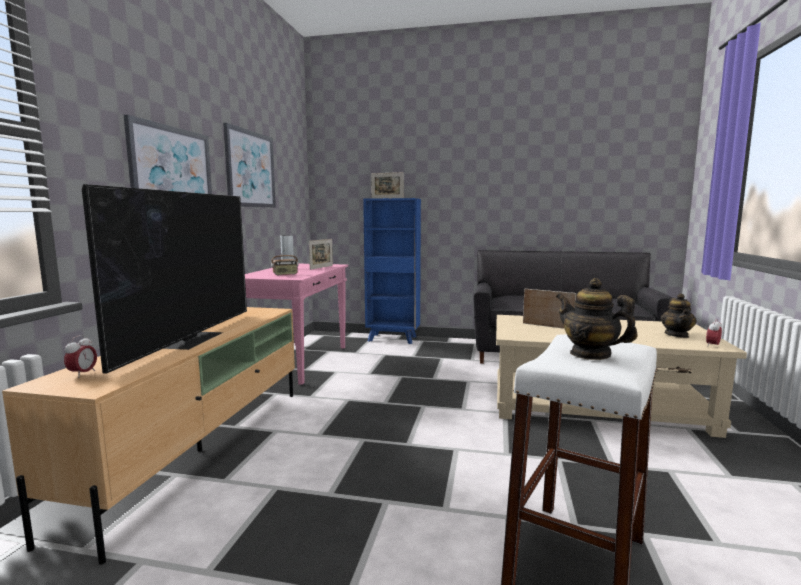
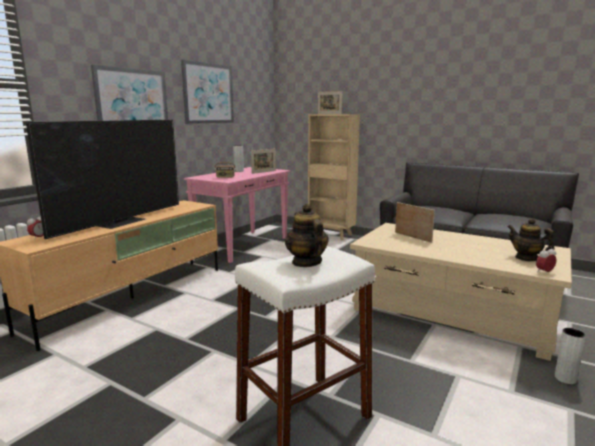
camera: 20 degrees right, 5 degrees up
(393, 339) = (331, 235): blue bookcase -> beige bookcase
(677, 335) = (526, 258): teapot -> teapot turned 105 degrees clockwise
(755, 452) = (565, 378): none -> grey vase

